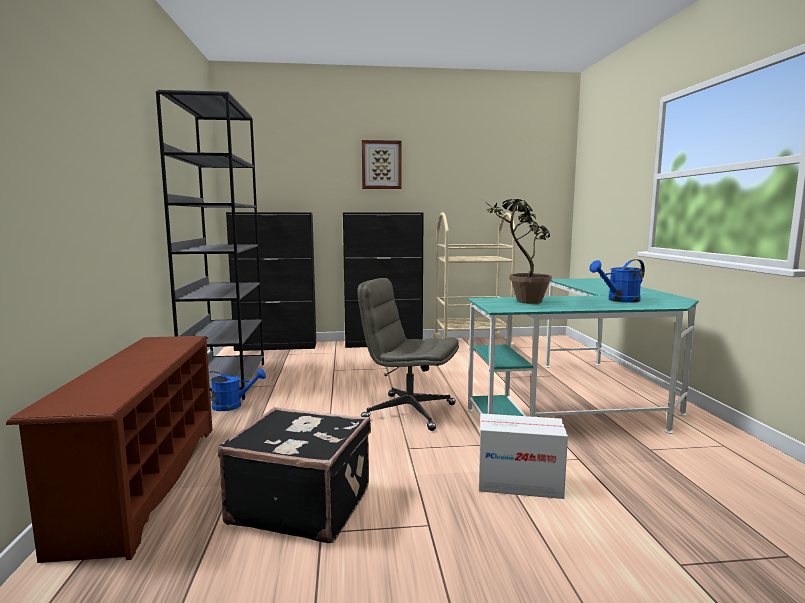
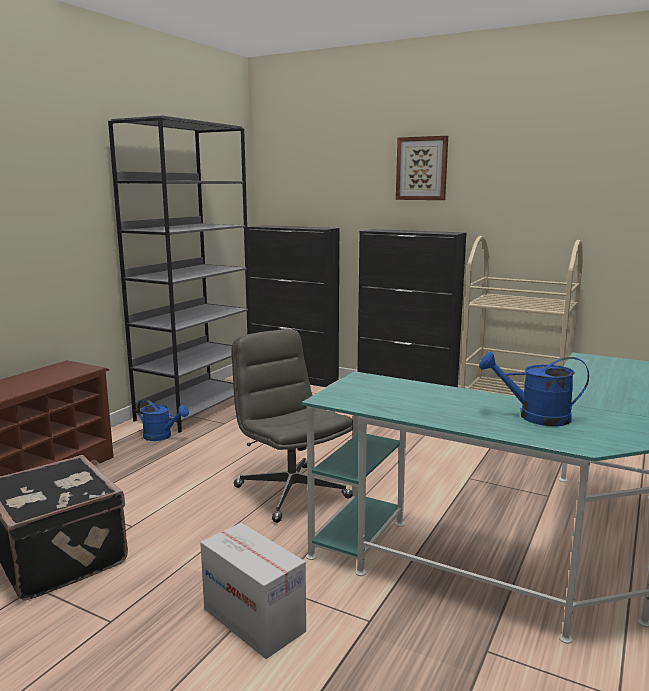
camera: 35 degrees right, 5 degrees up
(521, 302) = (389, 392): potted plant -> none

